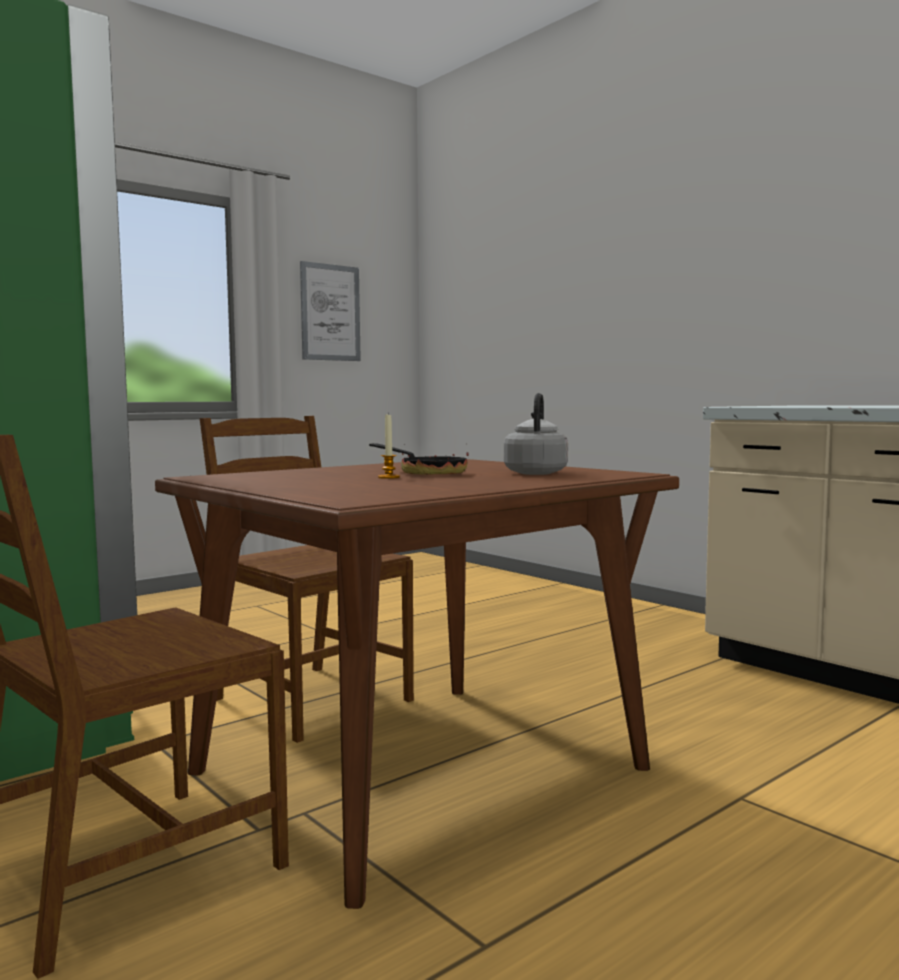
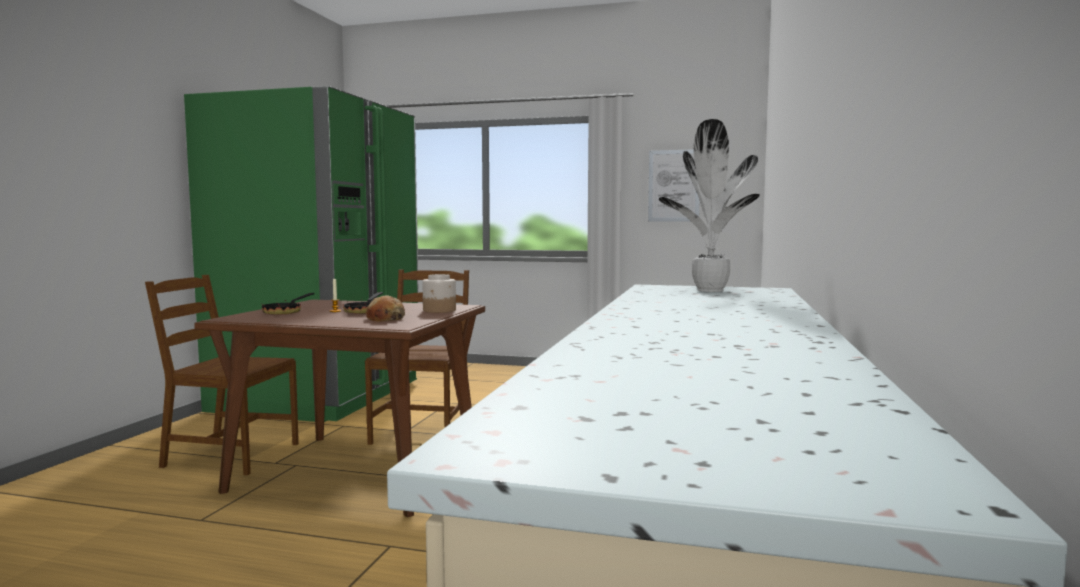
camera: 55 degrees right, 0 degrees up
(339, 486) = (286, 312): none -> frying pan
(489, 464) = (439, 310): none -> jar
(536, 473) = (385, 319): grey kettle -> bread
(805, 405) = (709, 291): none -> potted plant

